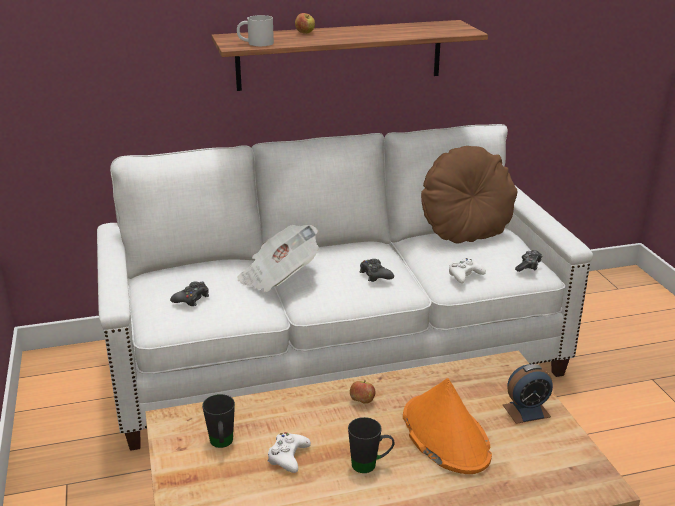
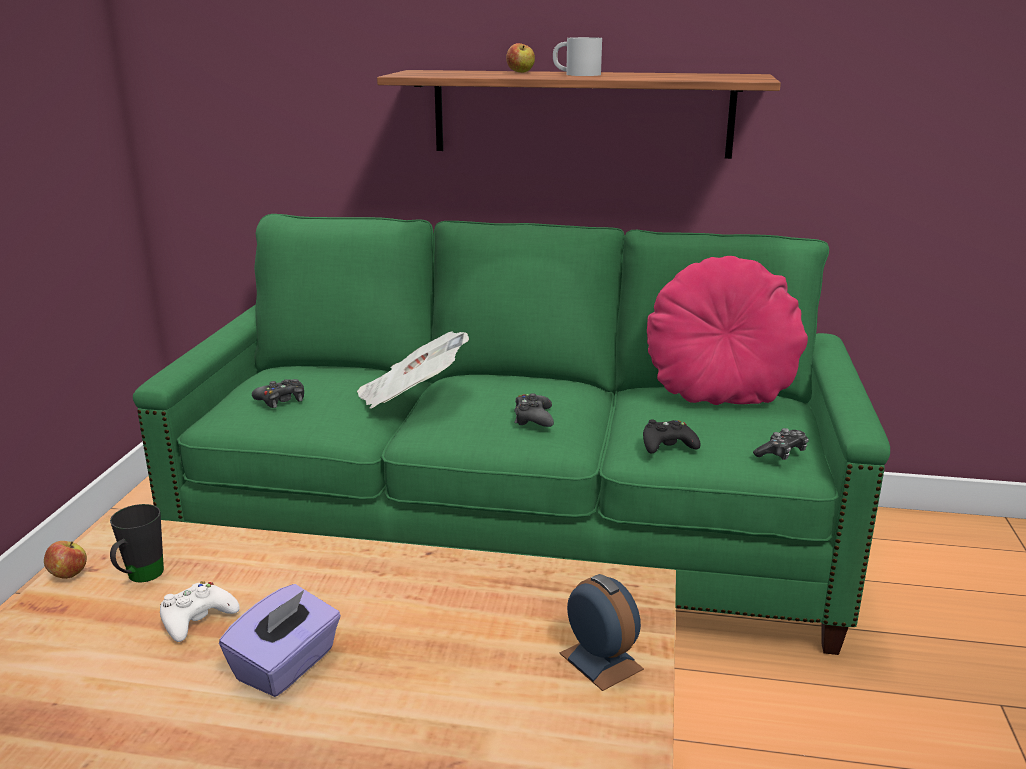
camera: 25 degrees right, 5 degrees down
(255, 43) = (435, 74): white mug -> white mug (576, 74)
(338, 360) = (515, 545): white sofa -> green sofa
(362, 401) = (371, 576): apple -> apple (68, 575)
(370, 465) = (286, 666): black mug -> purple tissue box
(445, 435) = (437, 657): orange hat -> none
(465, 235) = (719, 397): brown pillow -> pink pillow
(465, 275) = (667, 445): white game controller -> black game controller
(526, 411) = (601, 661): alarm clock -> alarm clock turned 135 degrees counterclockwise

